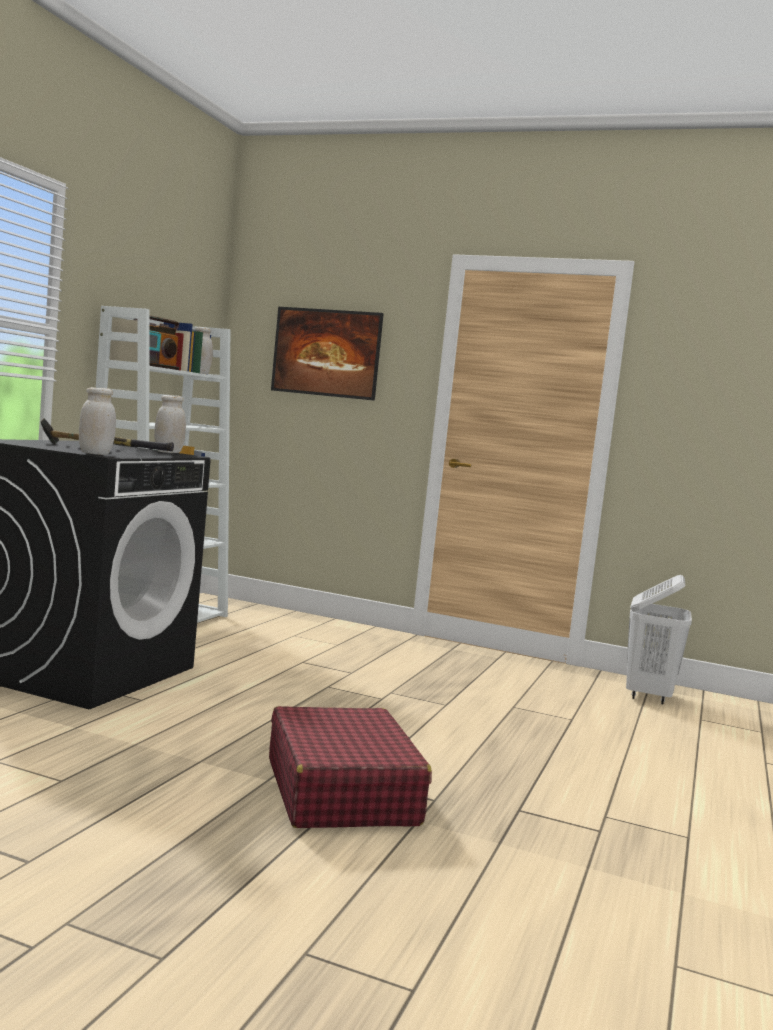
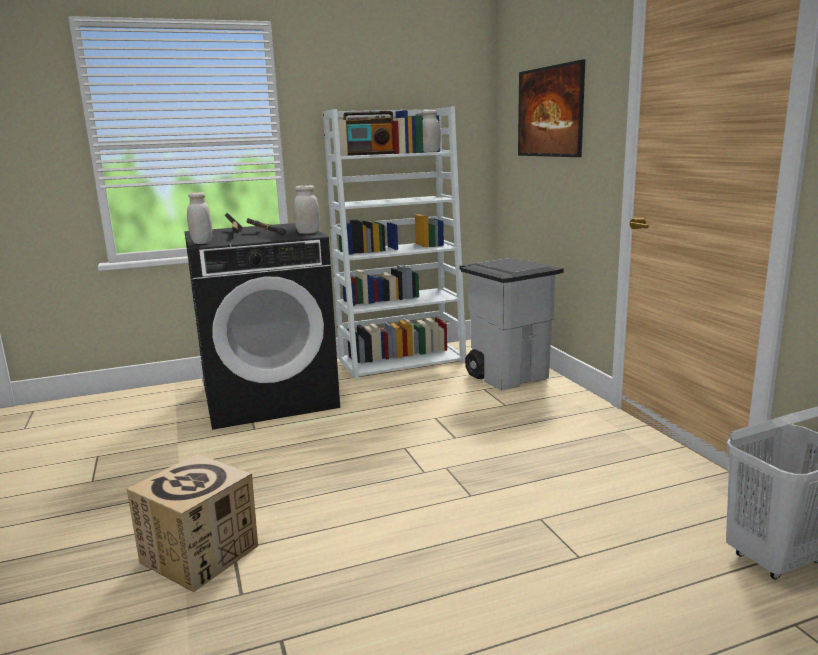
camera: 50 degrees right, 10 degrees up
(292, 623) = (508, 376): none -> grey trash can
(341, 791) = (200, 554): red suitcase -> cardboard box

